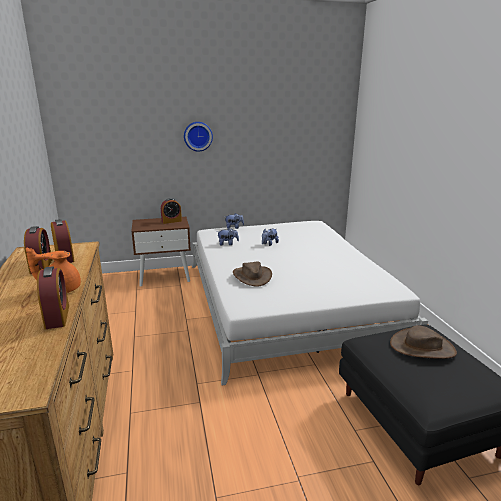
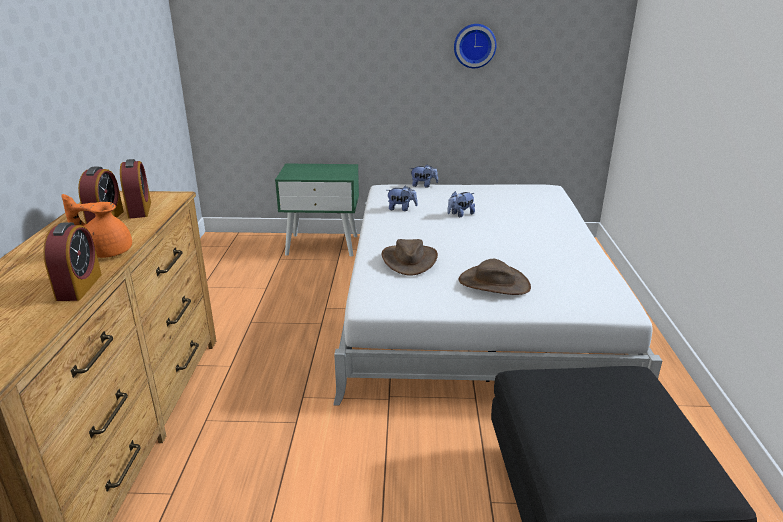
camera: 15 degrees right, 5 degrees up
(164, 276) = (322, 245): brown nightstand -> green nightstand
(171, 221) = (334, 170): alarm clock -> none
(198, 136) = (379, 48): wall clock -> wall clock (474, 45)
(422, 347) = (609, 401): brown hat -> brown hat (494, 283)

